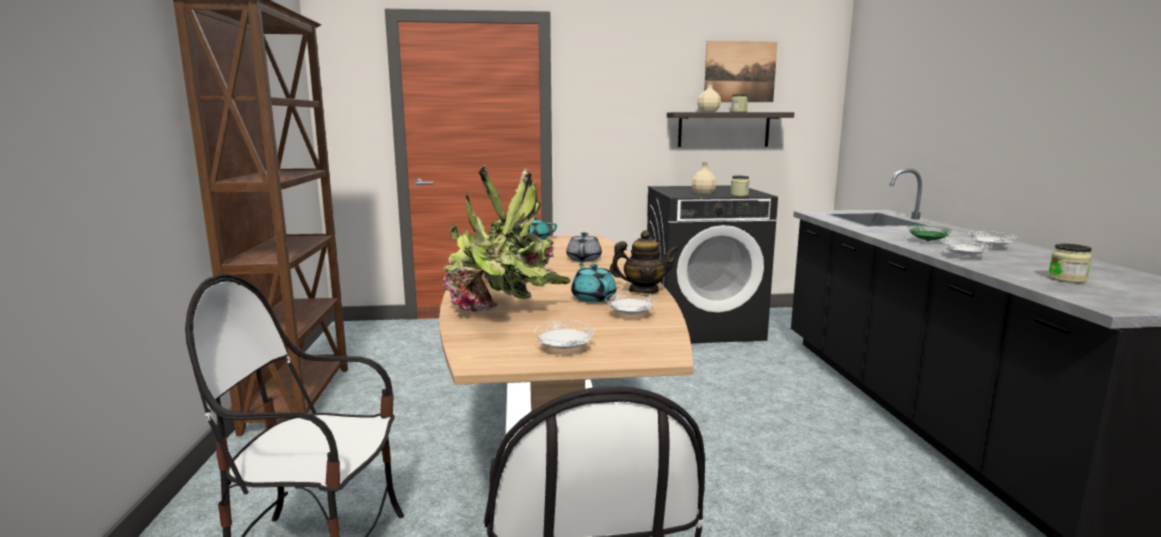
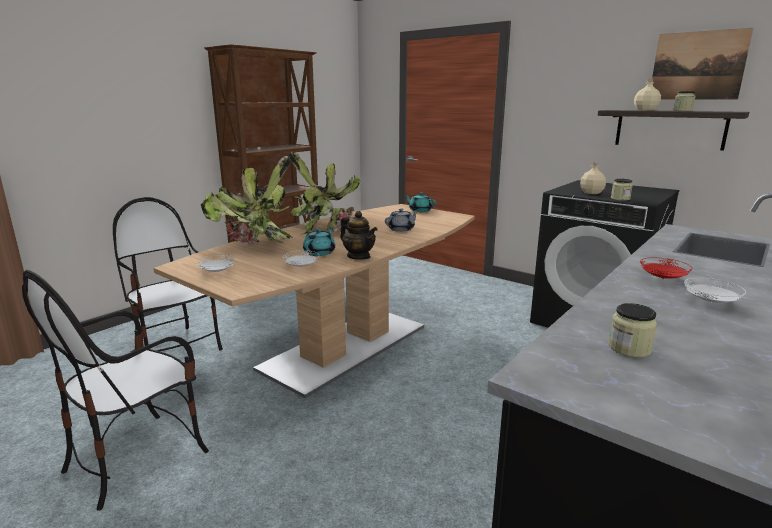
camera: 45 degrees right, 5 degrees up
(927, 242) = (662, 279): green plate -> red plate
(963, 257) = (624, 299): white plate -> none

